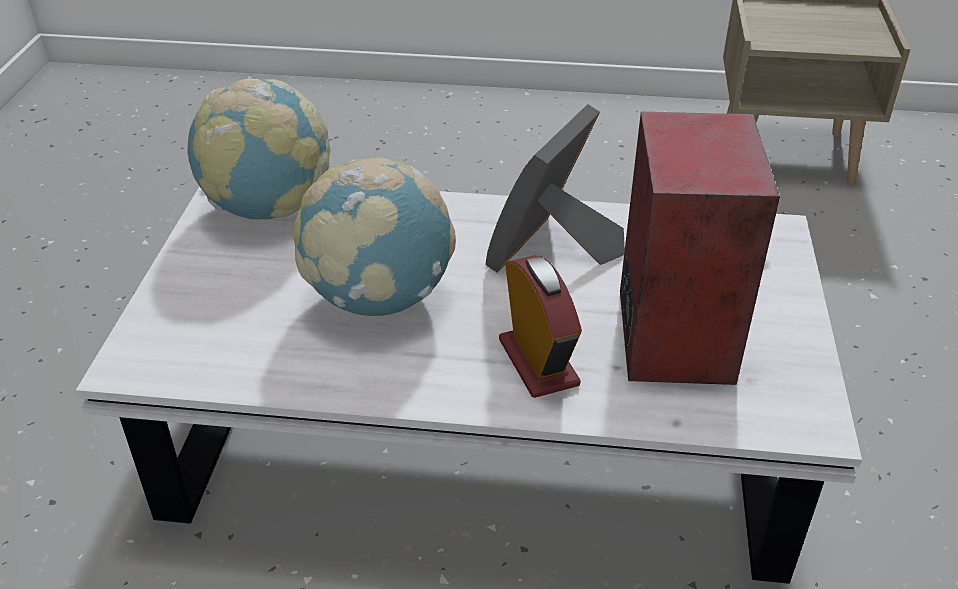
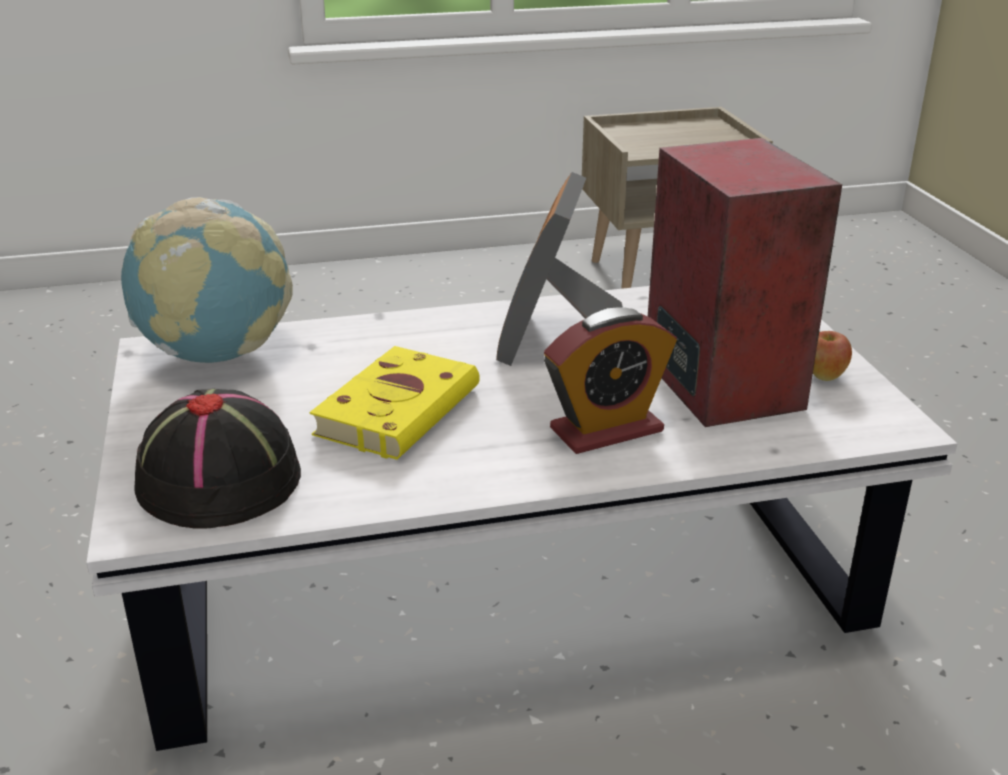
camera: 20 degrees left, 10 degrees down
(206, 336) = (220, 479): none -> black hat
(379, 298) = (400, 409): globe -> yellow book
(538, 362) = (606, 430): alarm clock -> alarm clock turned 105 degrees clockwise
(778, 349) = (823, 375): none -> apple

